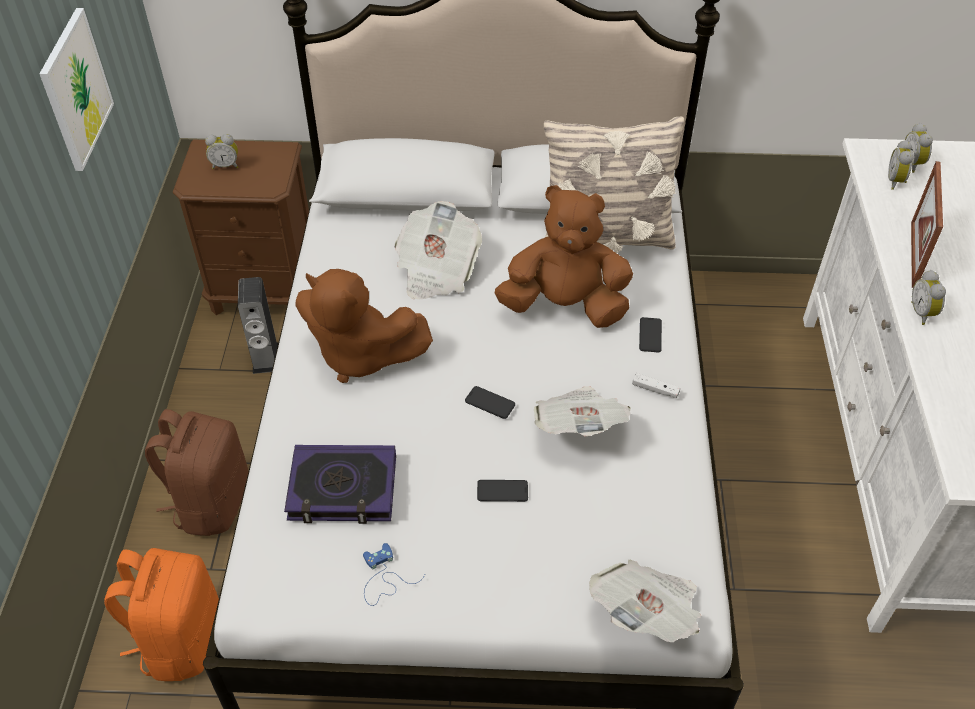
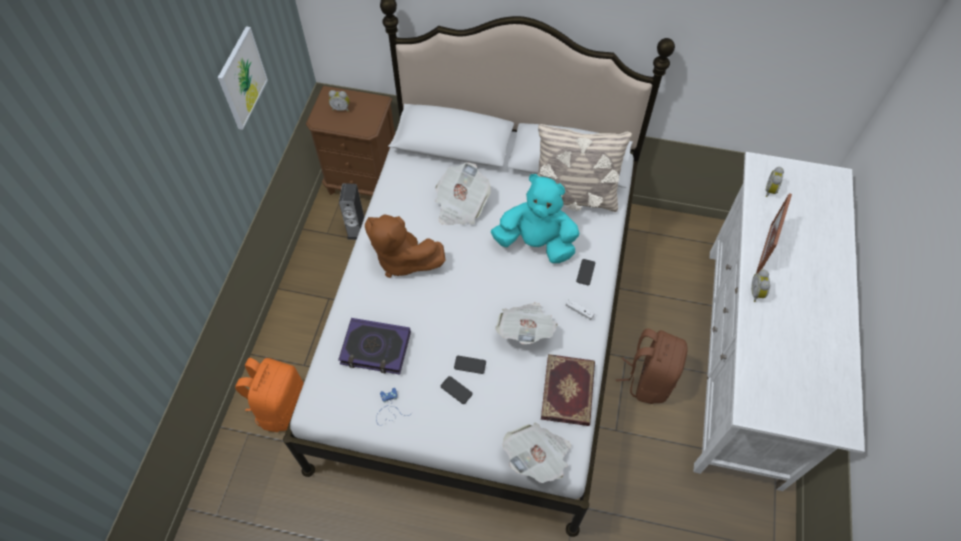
camera: 10 degrees right, 10 degrees up
(211, 502) = (310, 322): brown backpack -> brown backpack (648, 379)
(490, 403) = (474, 305): phone -> phone (456, 390)
(564, 306) = (536, 243): brown plush toy -> turquoise plush toy
(670, 506) = (569, 391): none -> book
(913, 164) = (787, 178): alarm clock -> none

